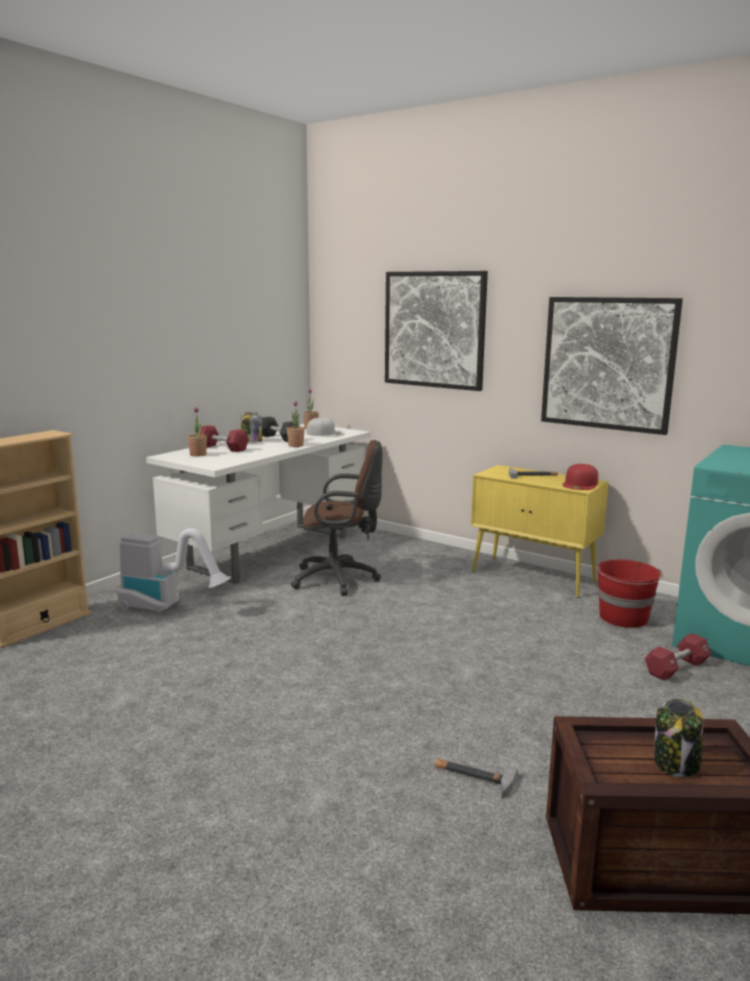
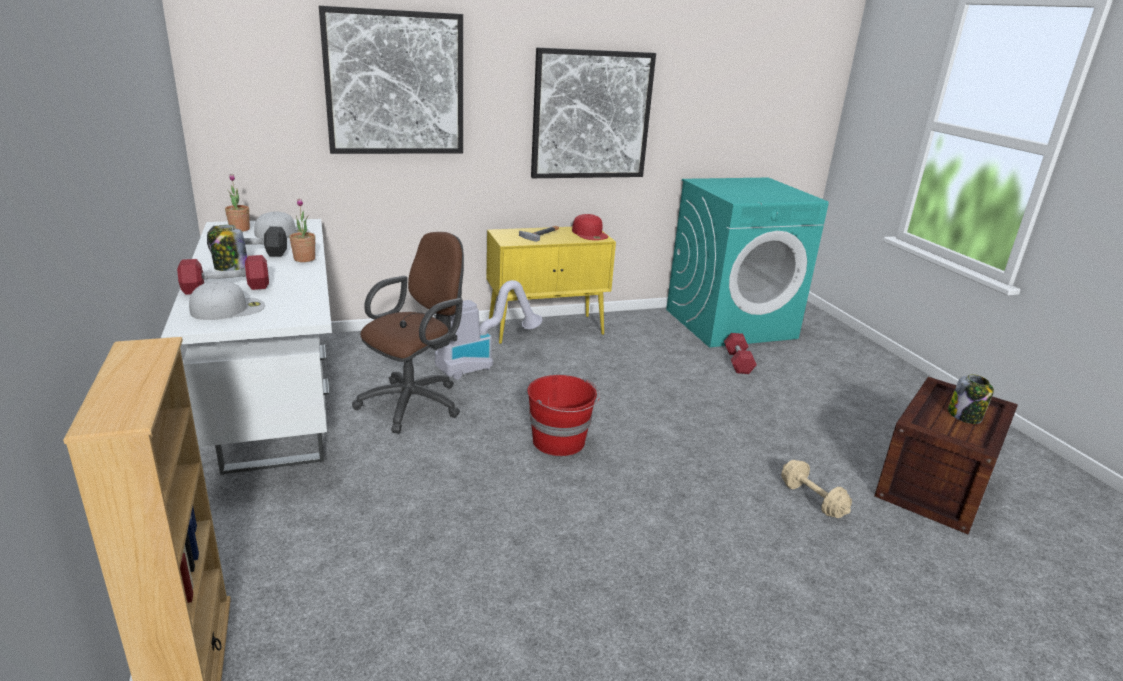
camera: 55 degrees left, 10 degrees up
(168, 607) = (313, 529): vacuum cleaner -> vacuum cleaner (482, 363)
(198, 454) = (228, 308): potted plant -> white cap
(473, 777) = (812, 500): hammer -> beige dumbbell
(624, 618) = (654, 339): red bucket -> red bucket (560, 441)

